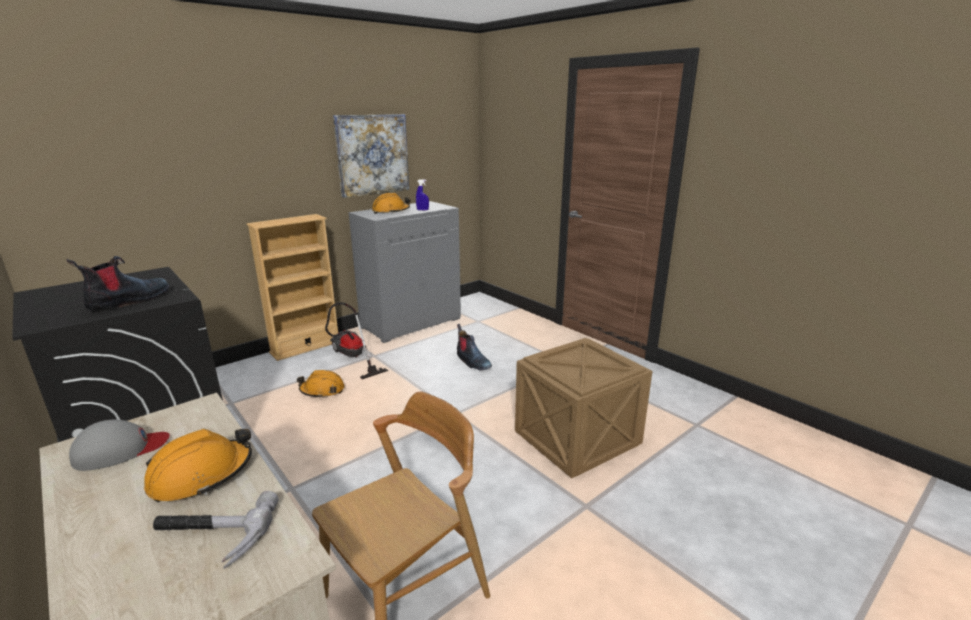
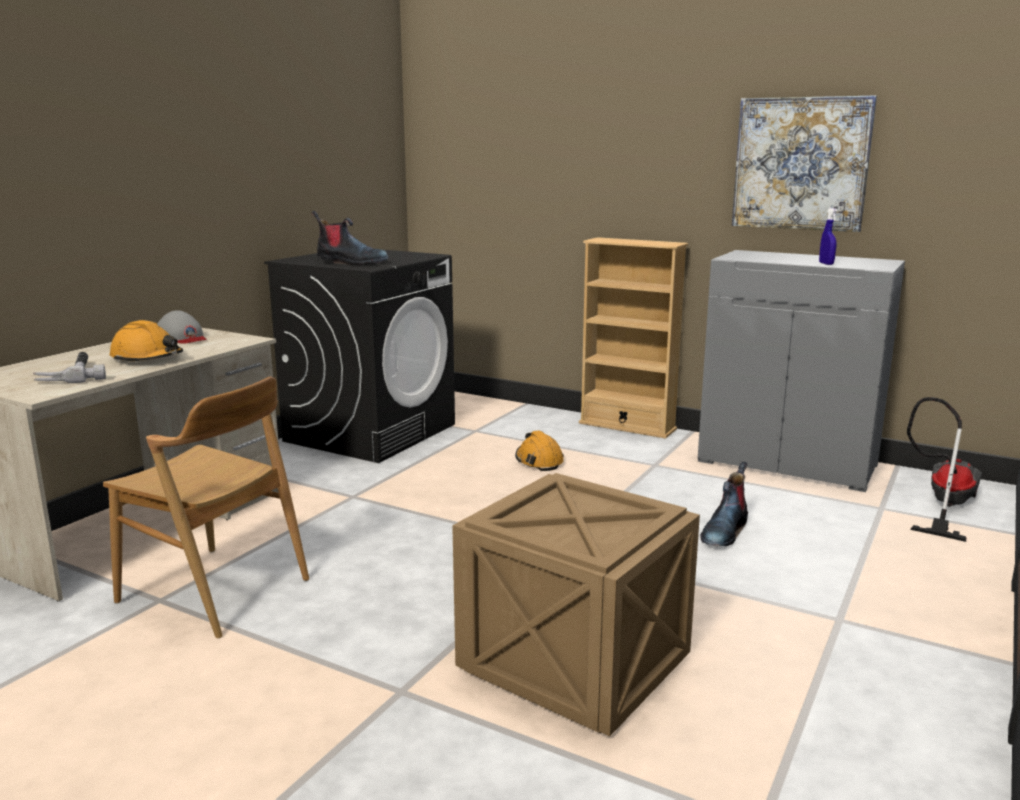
camera: 70 degrees right, 5 degrees down
(352, 358) = (632, 455): vacuum cleaner -> vacuum cleaner (942, 504)
(391, 211) = (779, 257): orange hard hat -> none

